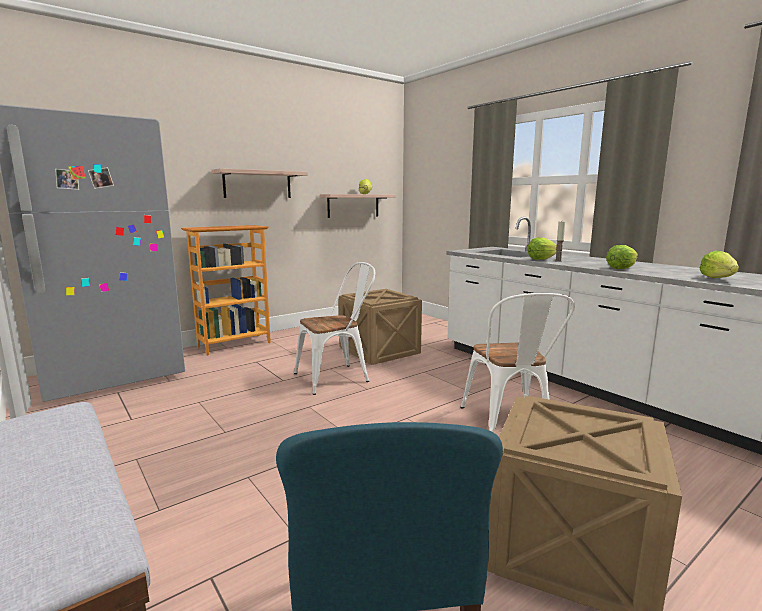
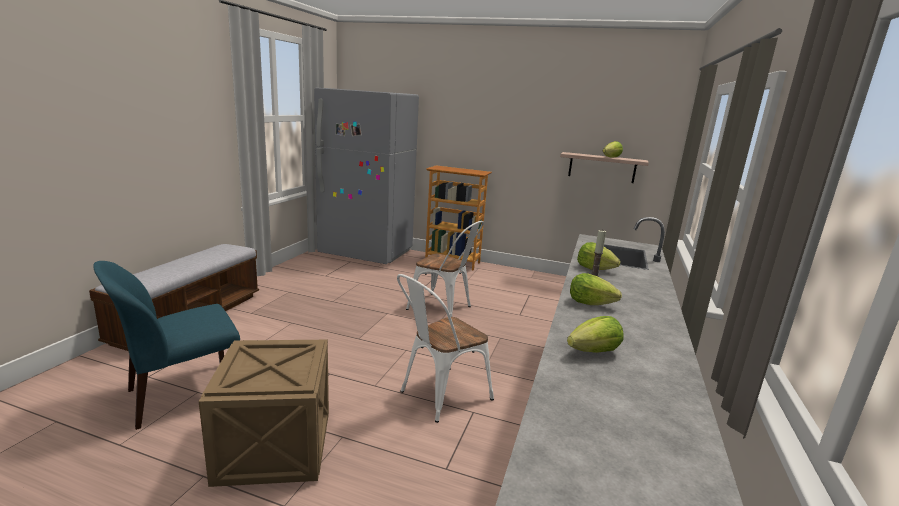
camera: 55 degrees right, 5 degrees up
(257, 184) = (502, 138): shelf -> none
(378, 351) = (516, 309): crate -> none

